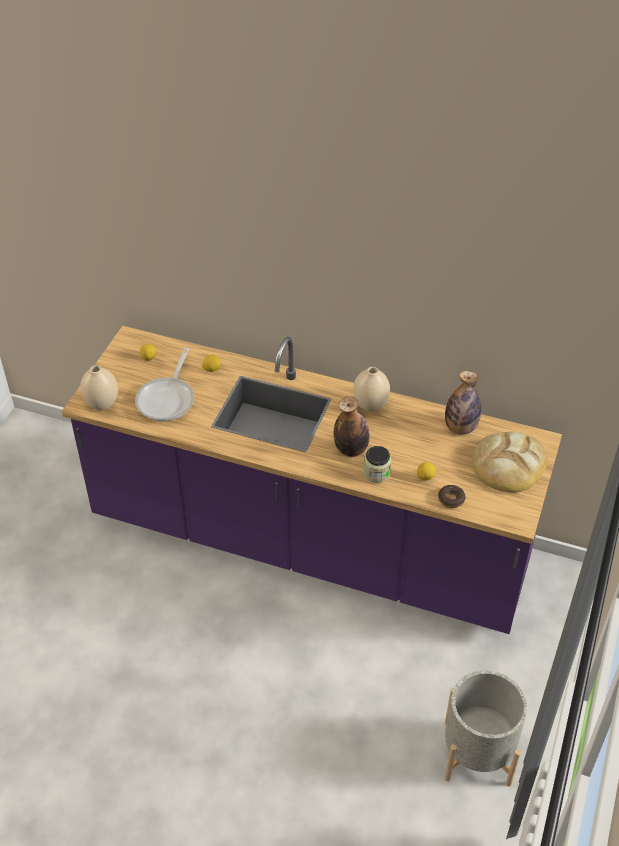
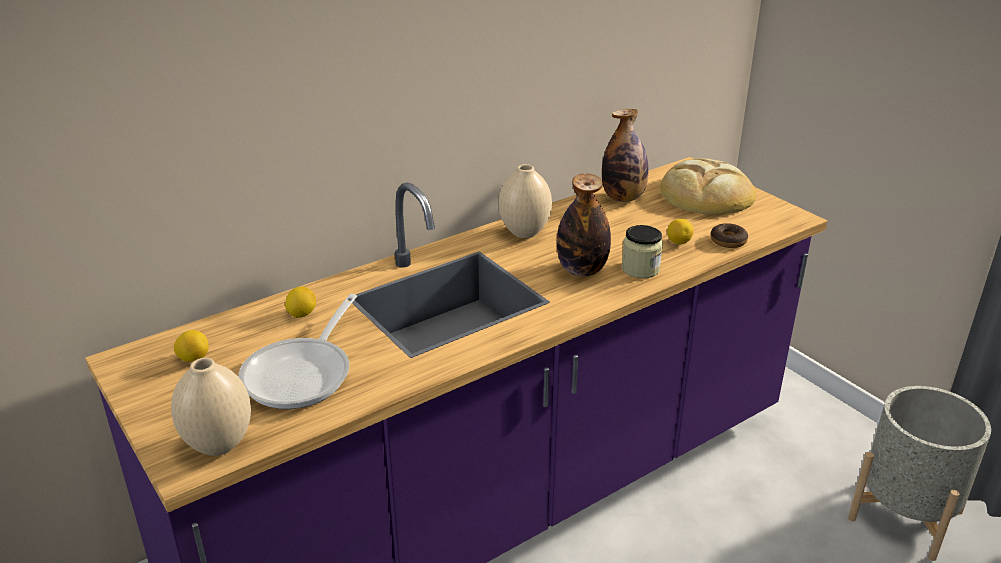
camera: 55 degrees left, 15 degrees down
(168, 399) = (303, 373): frying pan -> frying pan turned 60 degrees clockwise

